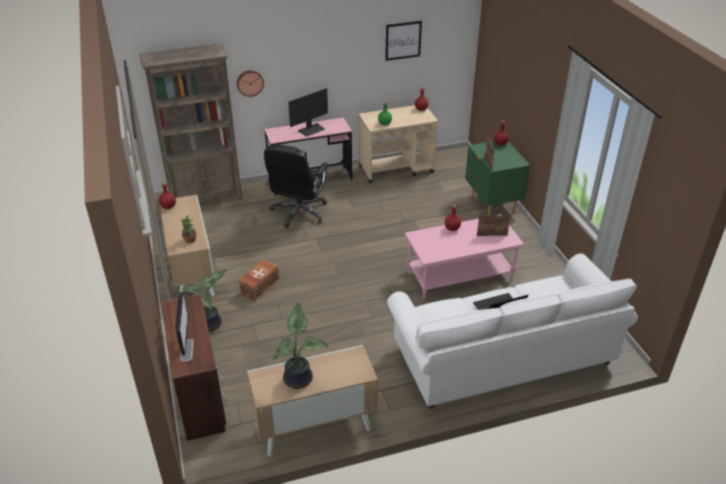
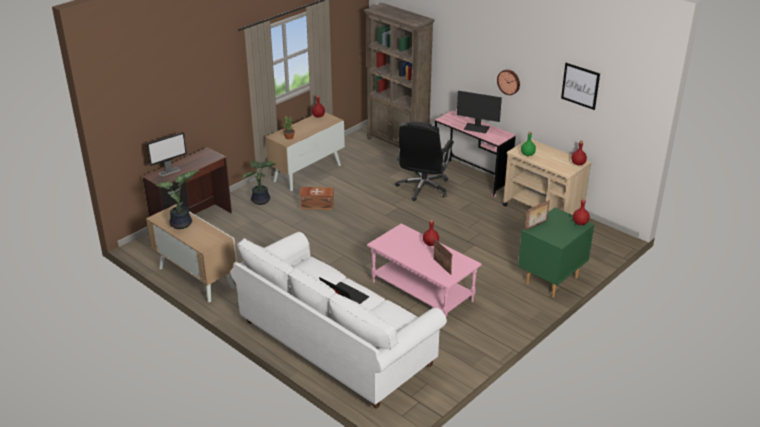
camera: 60 degrees right, 5 degrees down
(250, 82) = (450, 63): wall clock -> wall clock (509, 81)
(299, 212) = (423, 188): black office chair -> black office chair turned 60 degrees counterclockwise

